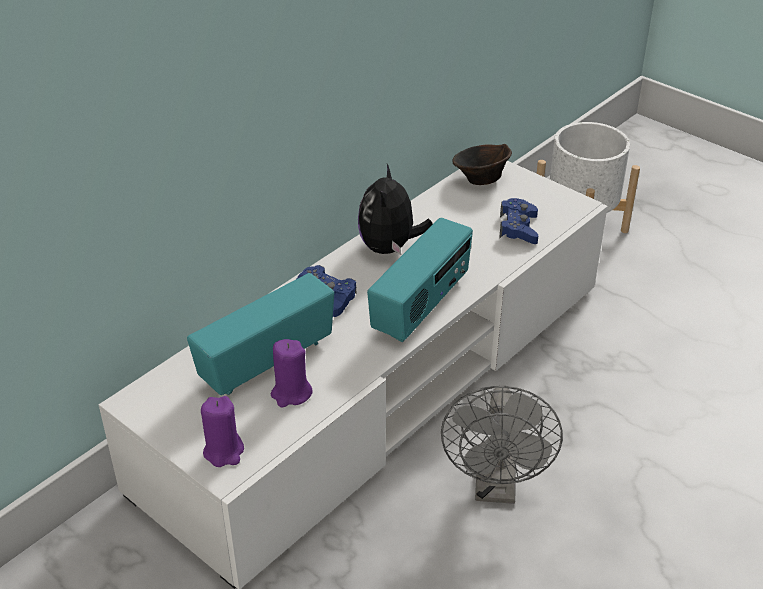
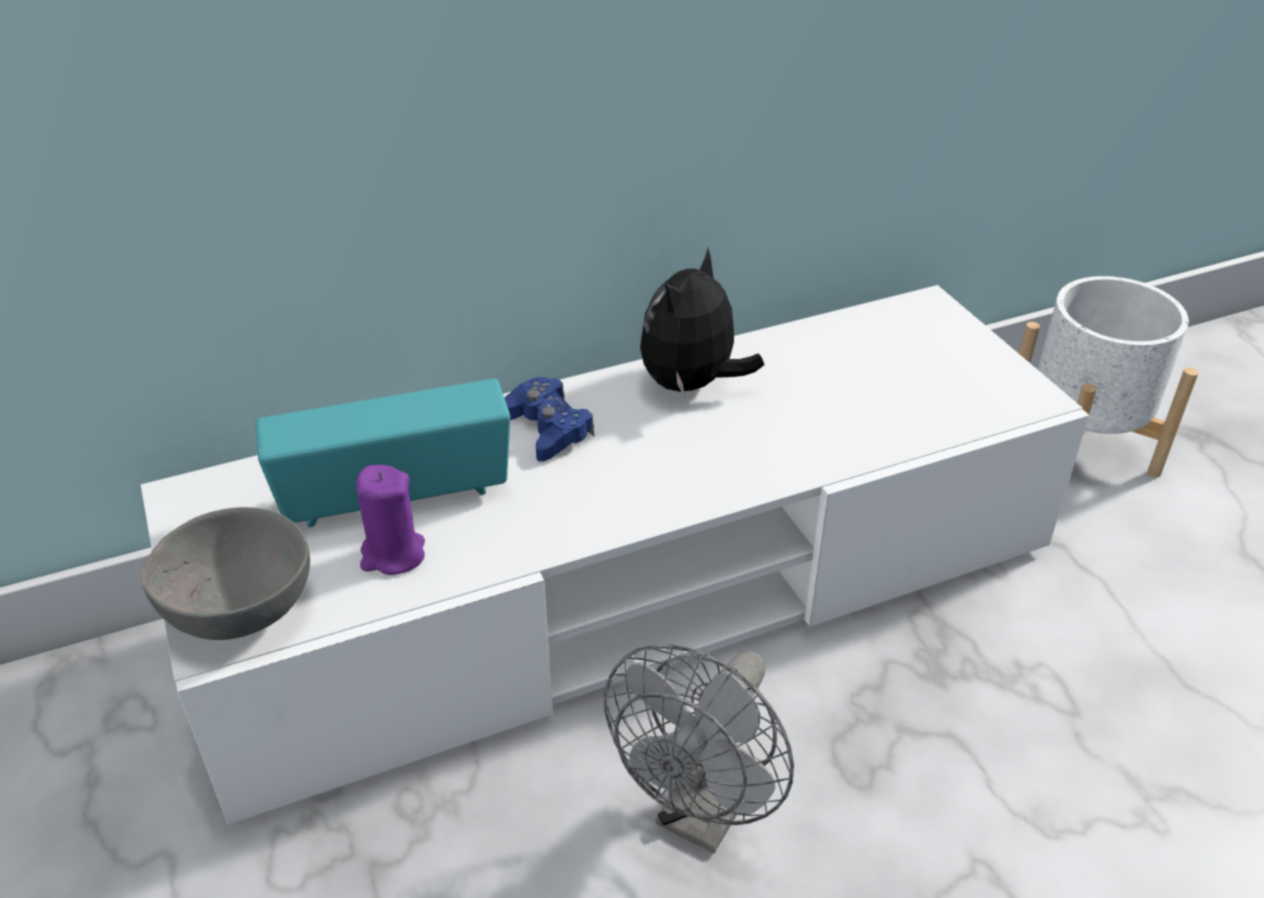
camera: 25 degrees right, 0 degrees up
(224, 451) = (236, 609): purple candle -> grey bowl
(421, 306) = (677, 485): radio -> none
(480, 180) = (899, 323): brown bowl -> none
(518, 228) = (913, 409): blue game controller -> none

